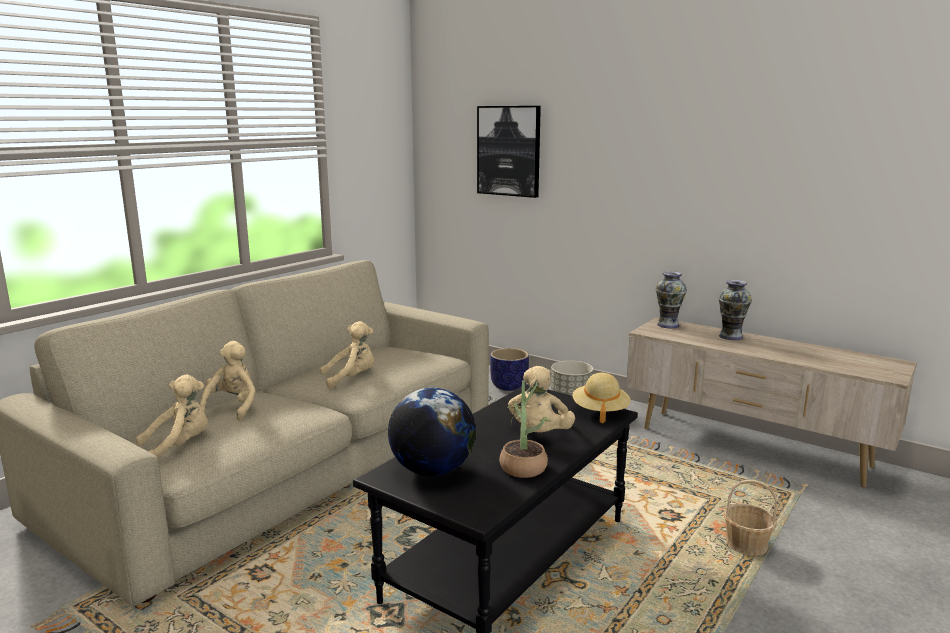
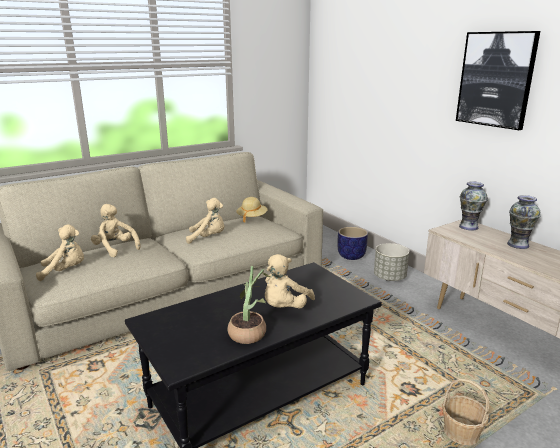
camera: 20 degrees right, 5 degrees up
(232, 408) = (115, 249): beige plush toy -> beige plush toy turned 75 degrees counterclockwise
(432, 470) = (181, 323): globe -> none
(509, 151) = (369, 72): picture -> picture (496, 79)
(600, 411) = (350, 295): beige hat -> beige hat (252, 217)

